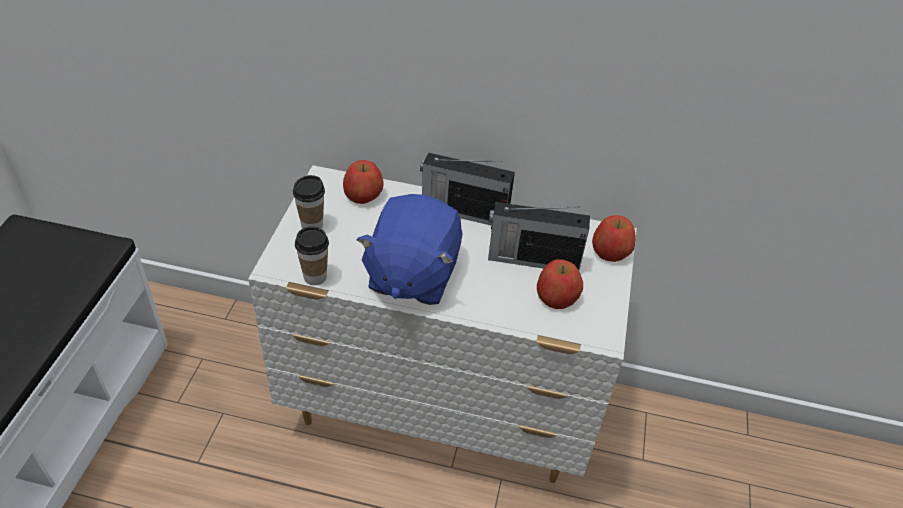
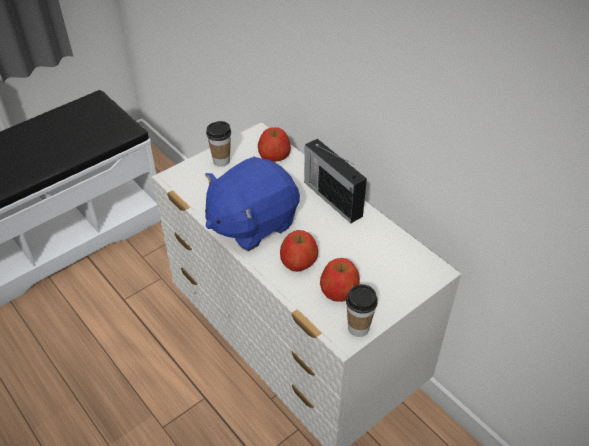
camera: 40 degrees right, 0 degrees up
(315, 277) = (190, 194): cup -> cup (358, 328)
(531, 259) = (348, 255): radio -> none
(610, 251) = (418, 280): apple -> apple (298, 262)

